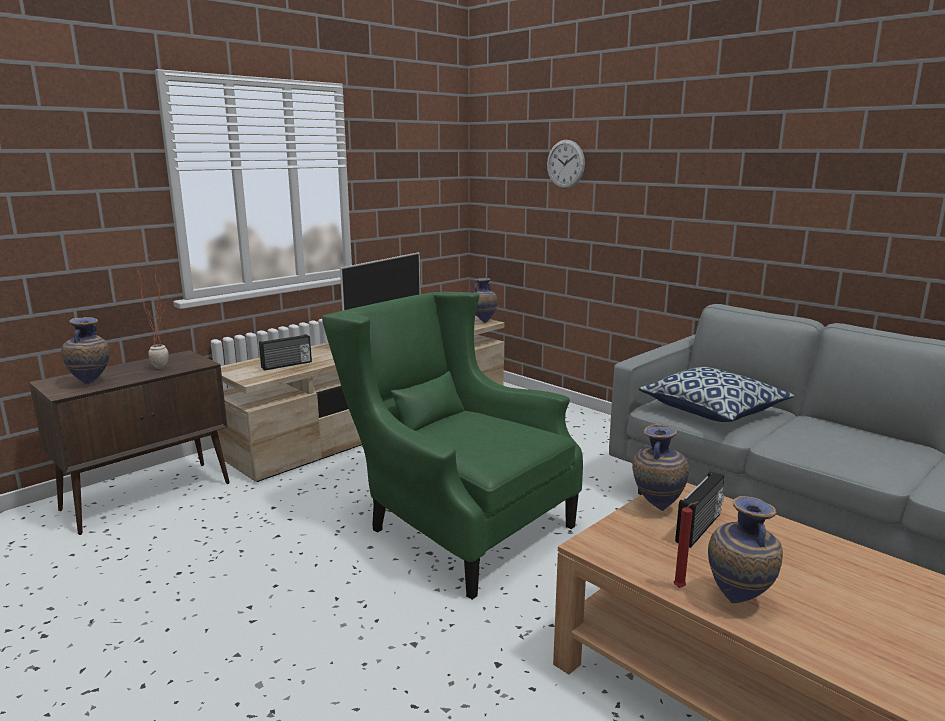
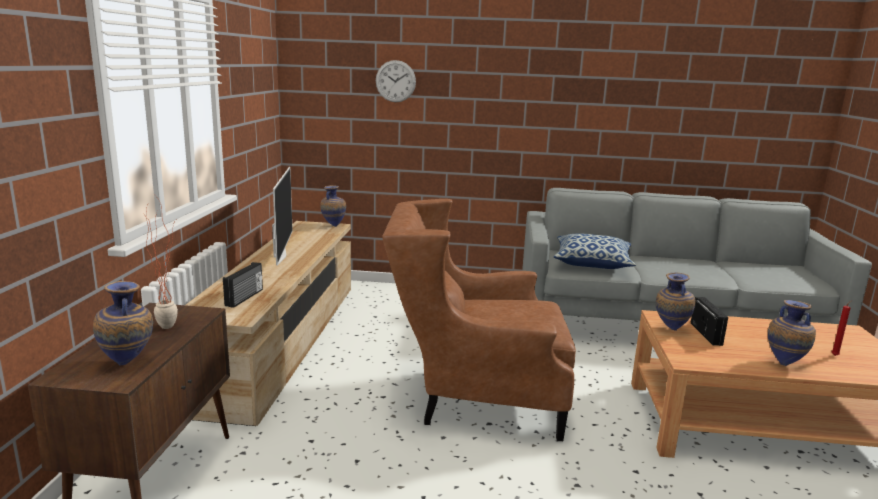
camera: 40 degrees left, 0 degrees up
(455, 525) = (474, 398): green armchair -> brown armchair
(681, 588) = (757, 367): red candle -> red candle (835, 355)

